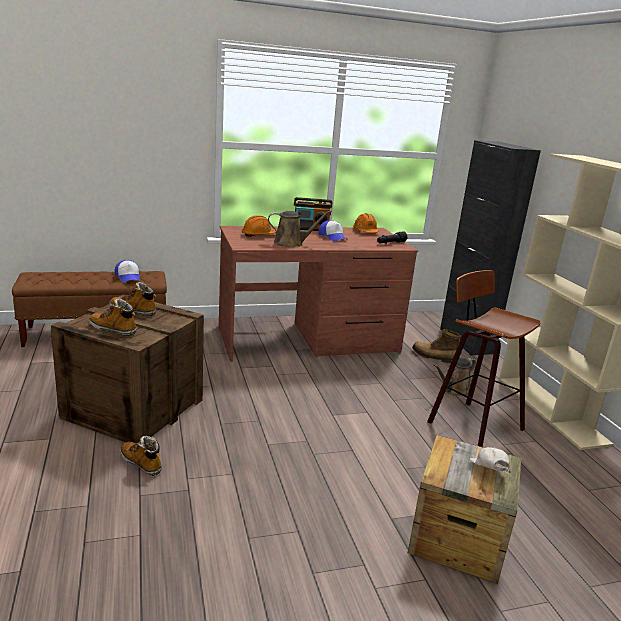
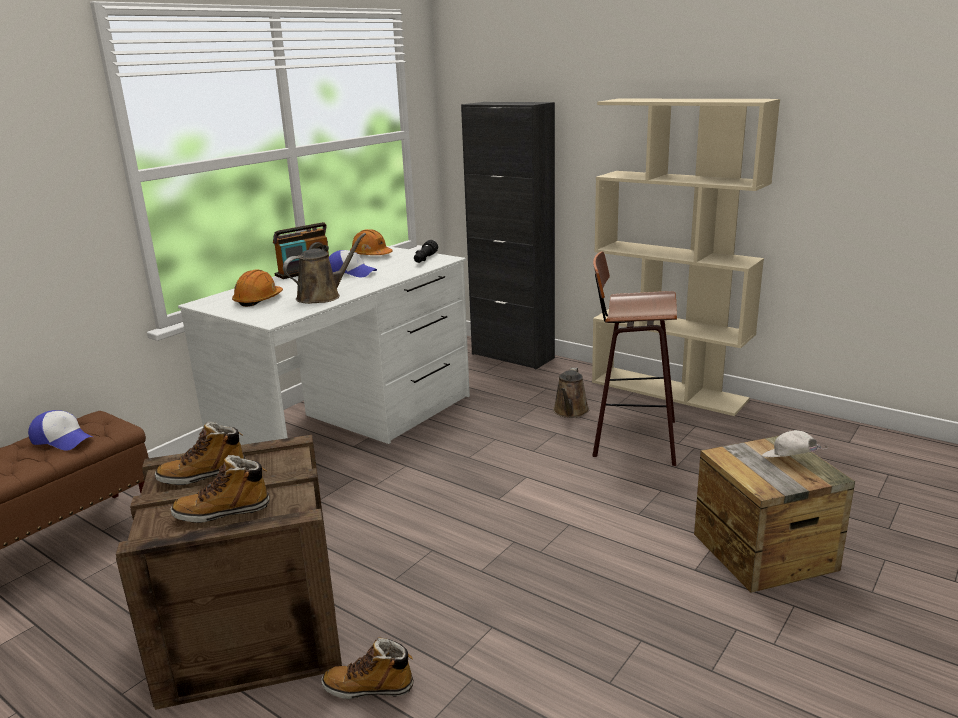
camera: 35 degrees left, 0 degrees up
(308, 339) = (350, 427): brown desk -> white desk
(433, 357) = (506, 386): boot -> none

